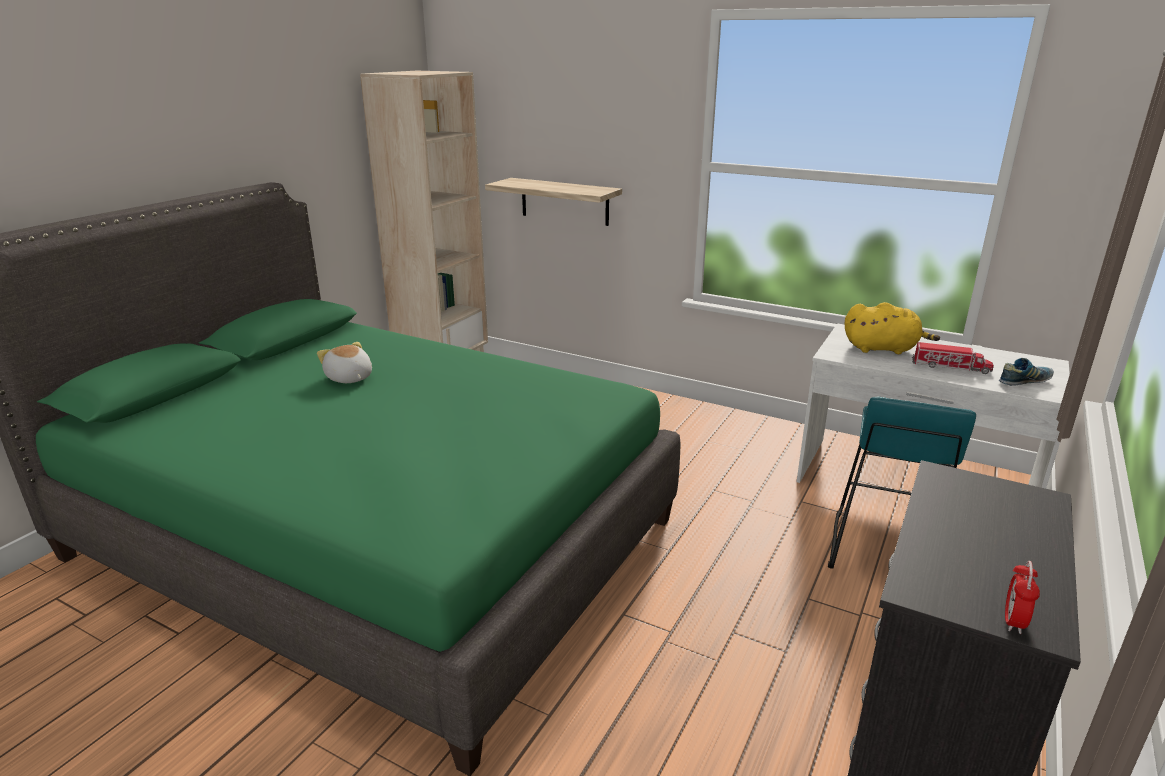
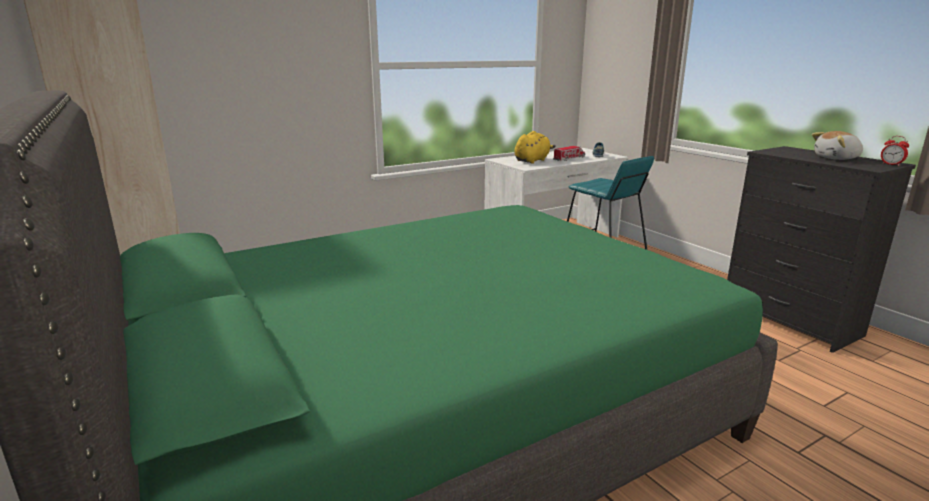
camera: 60 degrees left, 5 degrees down
(349, 378) = (357, 274): plush toy -> plush toy (837, 158)
(564, 201) = (247, 113): shelf -> none

